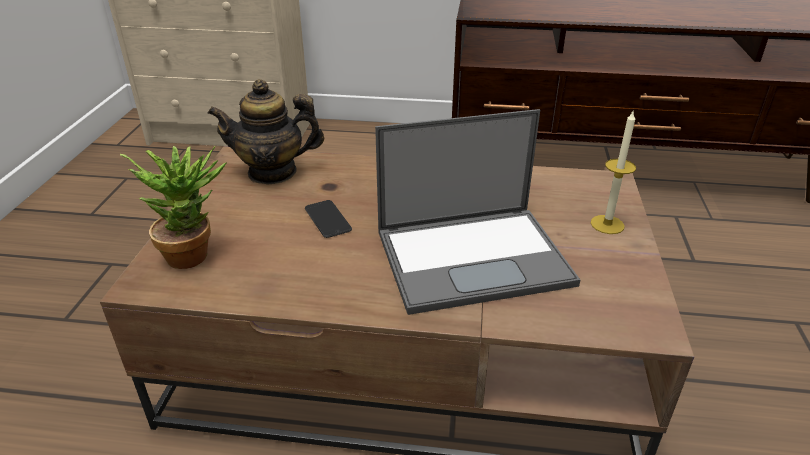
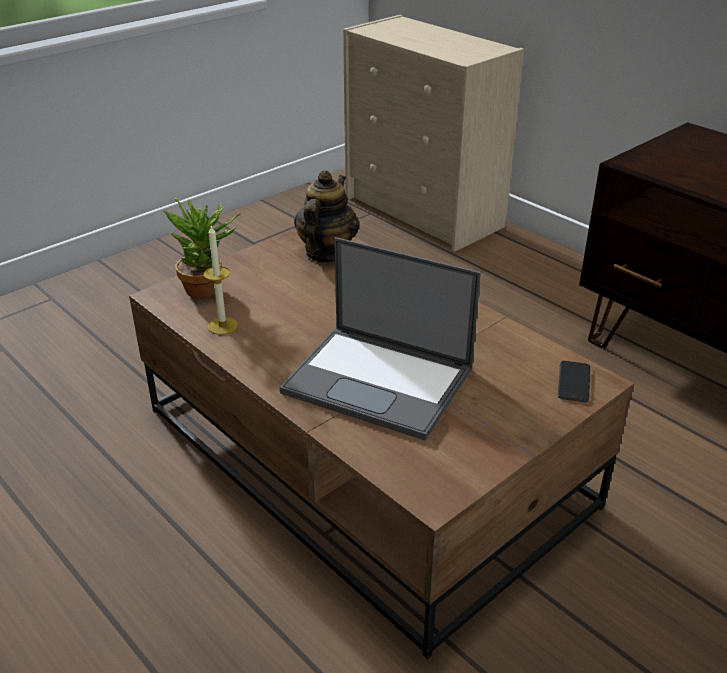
camera: 40 degrees right, 0 degrees up
(272, 172) = (326, 253): teapot -> teapot turned 75 degrees clockwise
(327, 219) = (317, 305): phone -> phone (574, 382)
(607, 224) = (528, 412): candle -> candle (222, 326)

